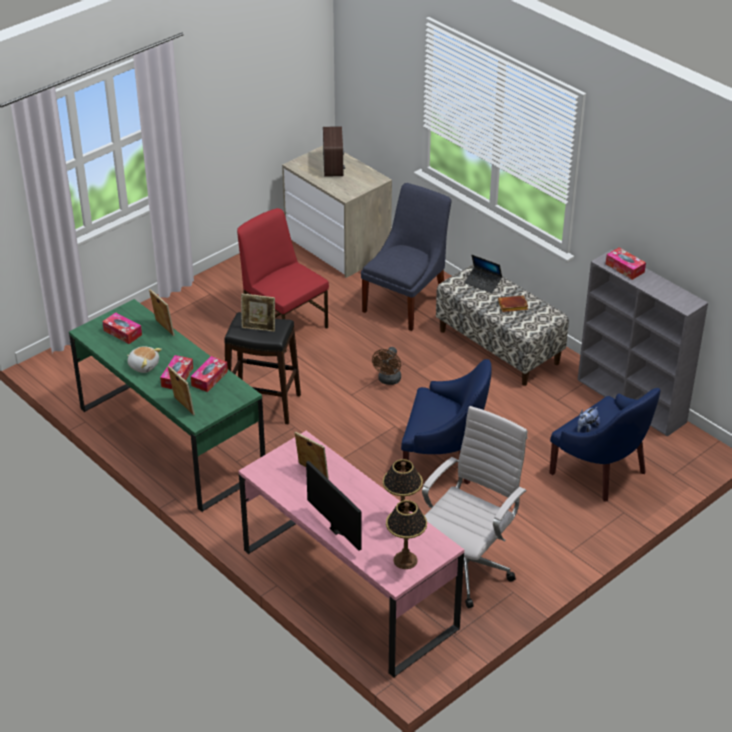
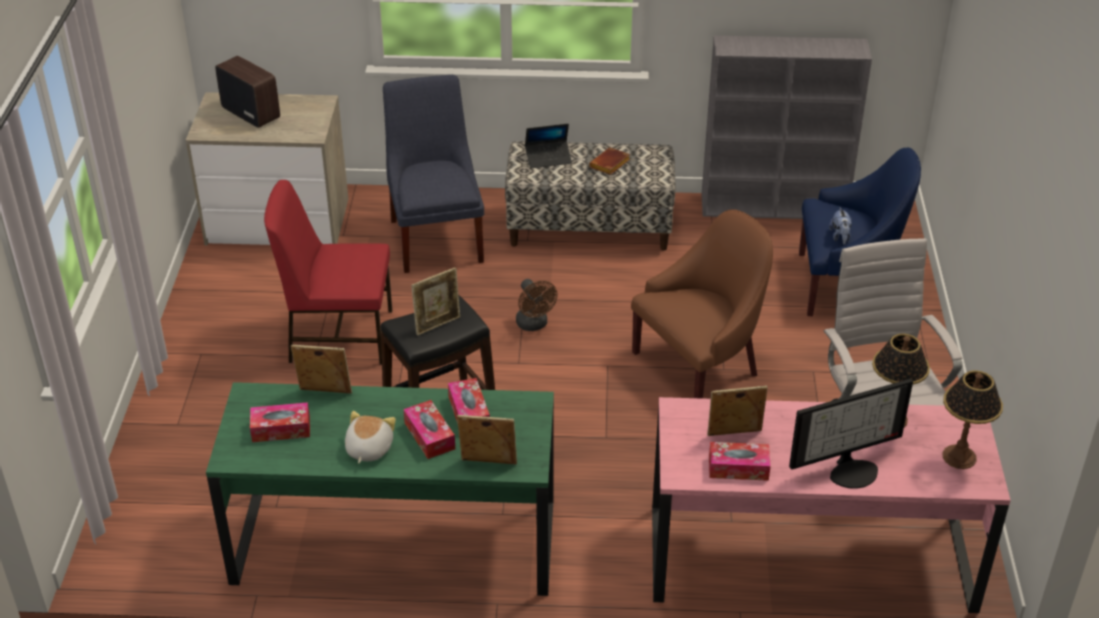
camera: 45 degrees left, 0 degrees up
(144, 365) = (368, 449): plush toy -> plush toy turned 60 degrees counterclockwise
(340, 527) = (852, 470): monitor -> monitor turned 150 degrees clockwise
(444, 459) = (700, 366): blue armchair -> brown armchair
(624, 268) = (753, 46): tissue box -> tissue box (738, 468)

